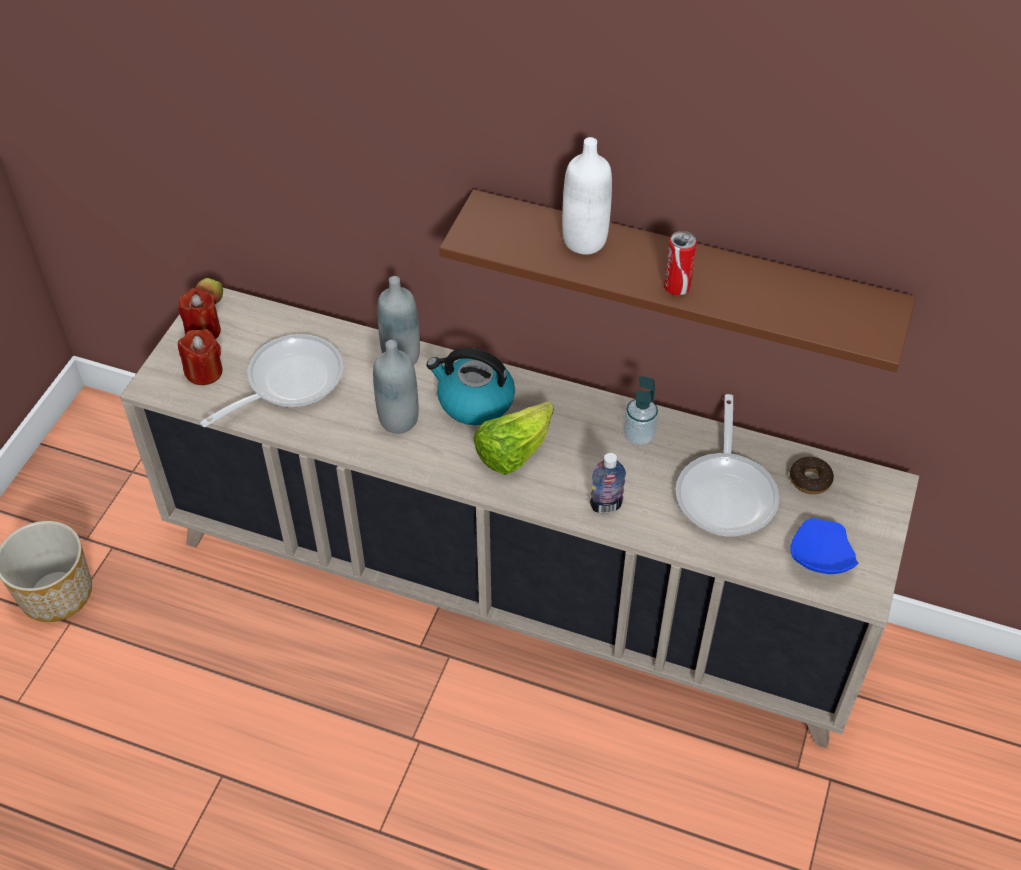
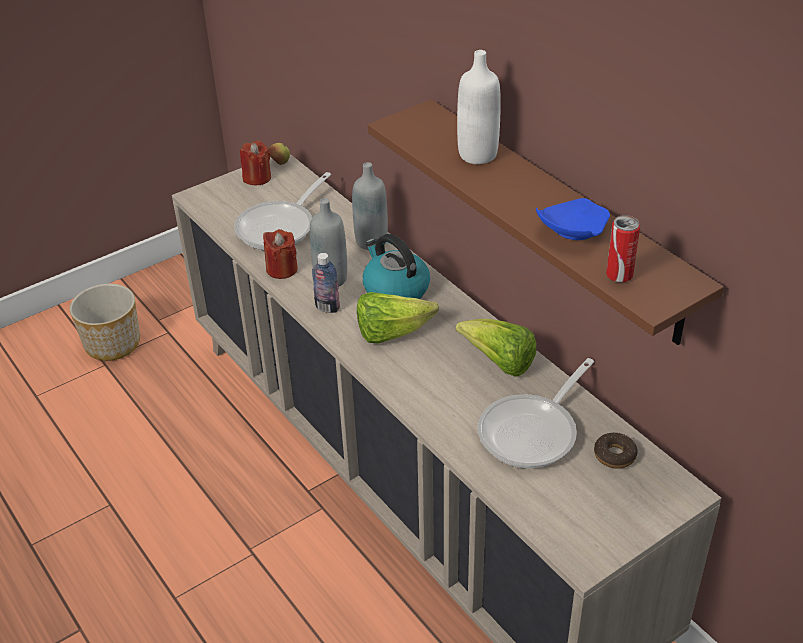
camera: 35 degrees right, 10 degrees down
(204, 372) = (234, 201): red candle -> red candle (282, 269)
(287, 382) = (280, 227): frying pan -> frying pan turned 135 degrees clockwise
(606, 506) = (426, 398): bottle -> bottle (327, 307)
(639, 435) = (499, 362): soap dispenser -> lettuce
(676, 287) = (517, 207): can -> can (619, 275)
(819, 557) = (568, 514): blue plate -> blue plate (571, 231)

